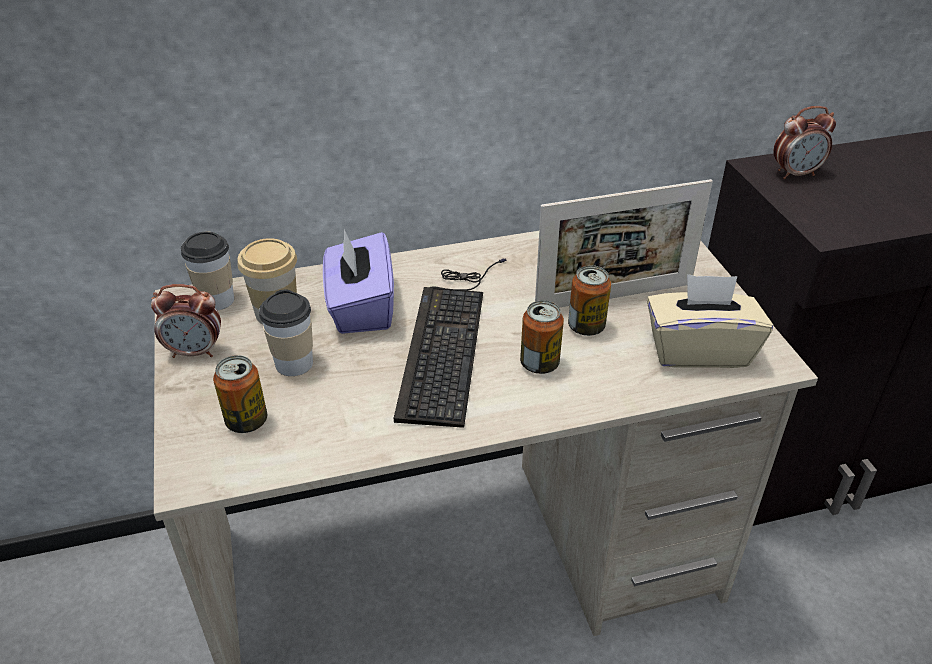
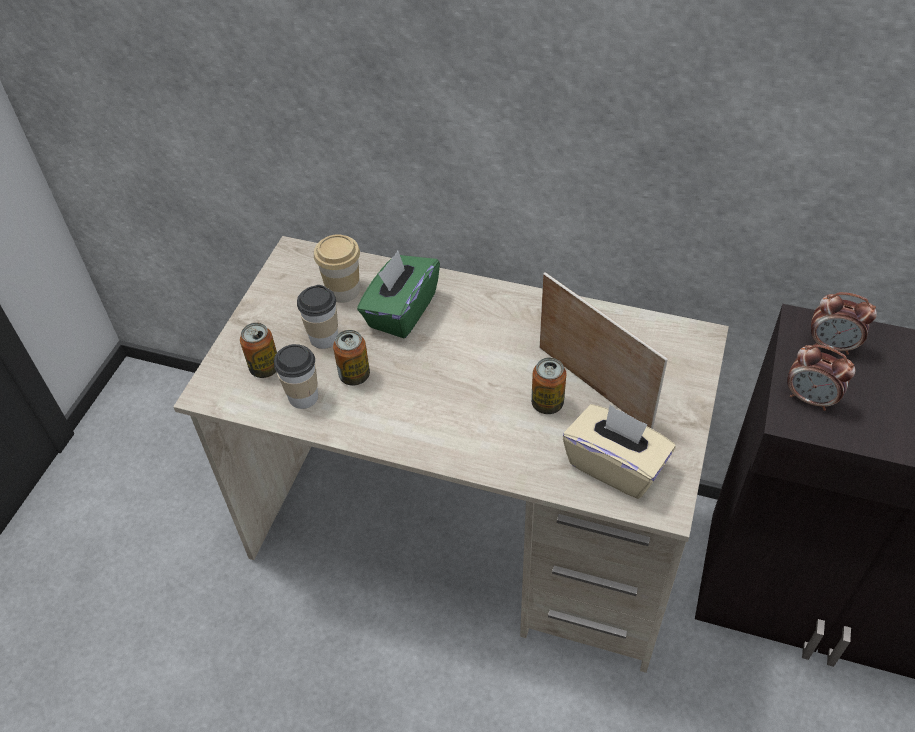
camera: 35 degrees right, 10 degrees up
(195, 352) = (272, 299): alarm clock -> alarm clock (810, 399)
(217, 300) = (313, 262): cup -> cup (303, 397)
(361, 307) = (401, 311): purple tissue box -> green tissue box
(449, 337) = (441, 365): keyboard -> none
(539, 364) = (485, 418): can -> can (354, 375)
(614, 297) = (593, 388): picture frame -> picture frame turned 150 degrees counterclockwise

